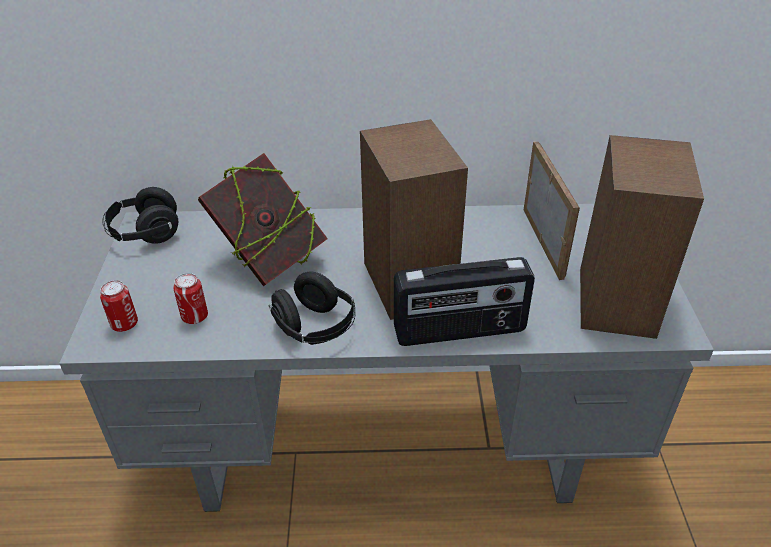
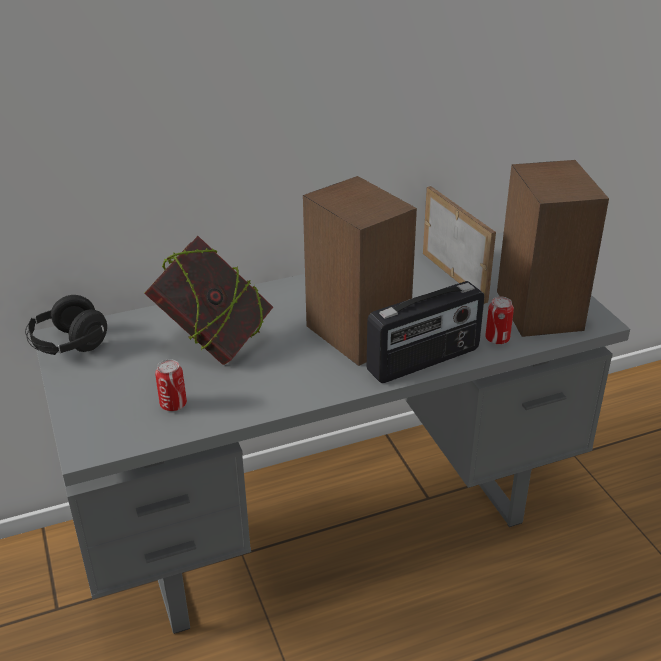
camera: 20 degrees left, 5 degrees down
(124, 324) = (106, 426): can -> can (497, 339)
(315, 328) = (295, 387): black headphones -> none

